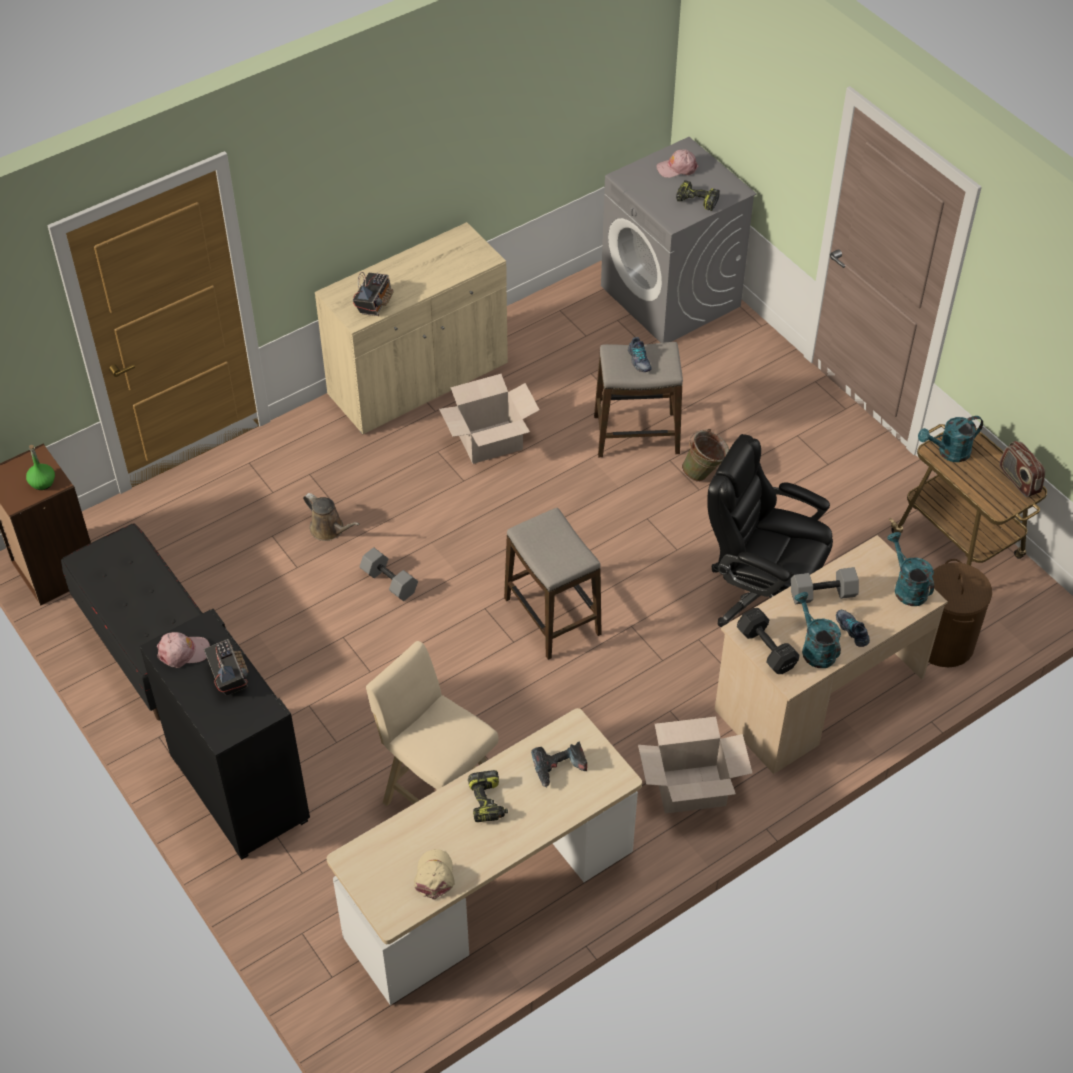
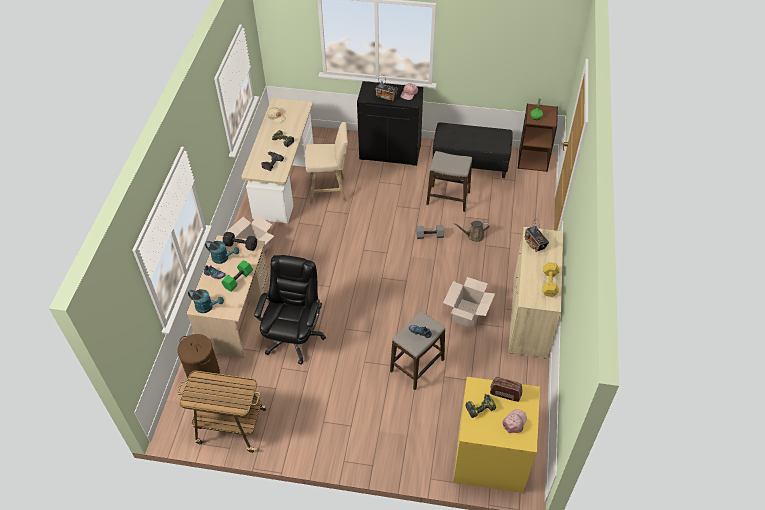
camera: 135 degrees right, 0 degrees up
(433, 254) = (549, 284): none -> yellow dumbbell
(552, 617) = (361, 267): stool -> stool (448, 198)
(671, 296) = (489, 457): grey washing machine -> yellow washing machine
(704, 474) = (370, 371): green bucket -> none
(761, 594) = (294, 336): black office chair -> black office chair turned 60 degrees counterclockwise
(822, 595) = (238, 279): grey dumbbell -> green dumbbell
(948, 452) = (240, 390): turquoise watering can -> none
(1018, 480) = (197, 400): radio -> radio (505, 394)

